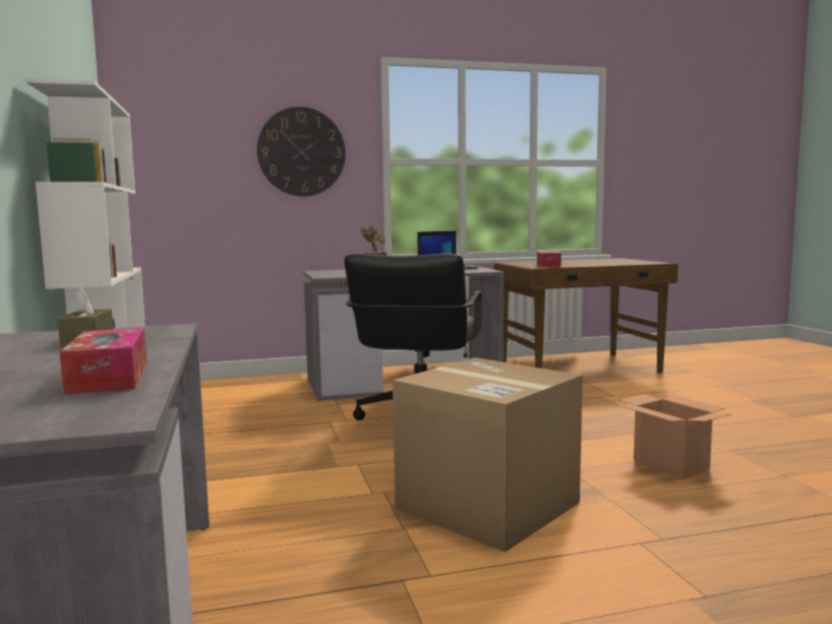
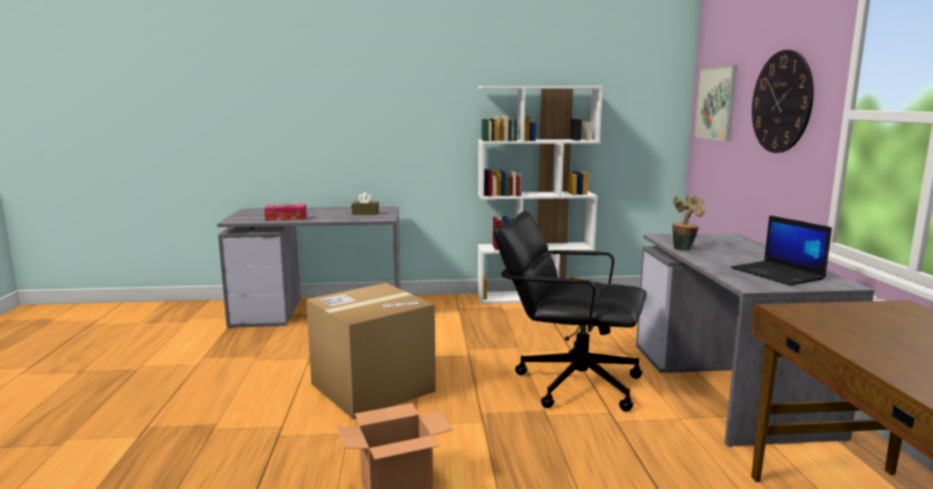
camera: 100 degrees right, 5 degrees up
(174, 152) = (716, 103): none -> picture
(548, 265) = (835, 319): tissue box -> none

